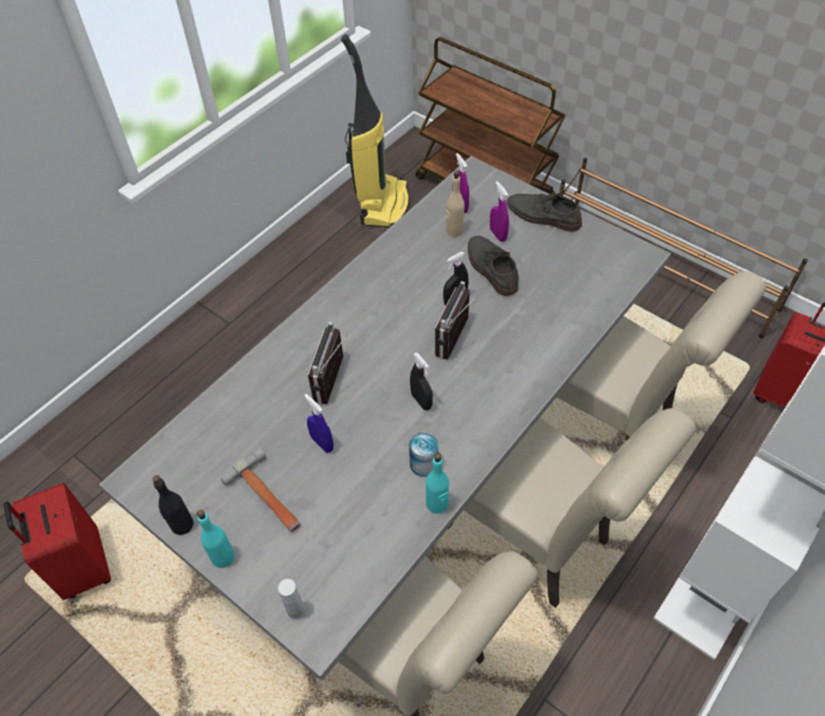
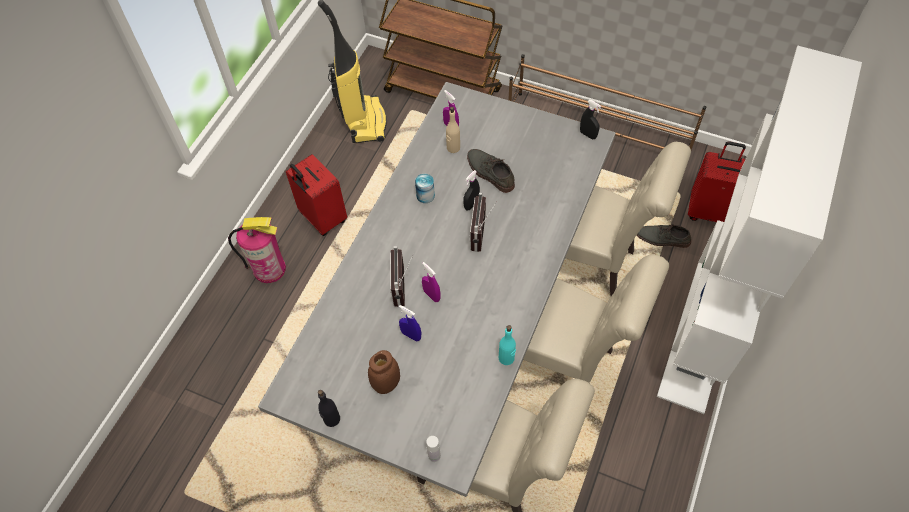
camera: 15 degrees left, 5 degrees up
(82, 567) = (227, 471): red suitcase -> red suitcase (322, 218)
(218, 342) = (269, 268): none -> fire extinguisher
(223, 556) = (370, 433): turquoise bottle -> none
(268, 497) = (386, 384): hammer -> brown jar
(421, 401) = (471, 287): black spray bottle -> black spray bottle (588, 135)
(423, 464) = (488, 332): can -> can (425, 195)
(498, 235) = (486, 144): purple spray bottle -> purple spray bottle (431, 295)
(543, 216) = (515, 121): grey shoe -> grey shoe (662, 239)

